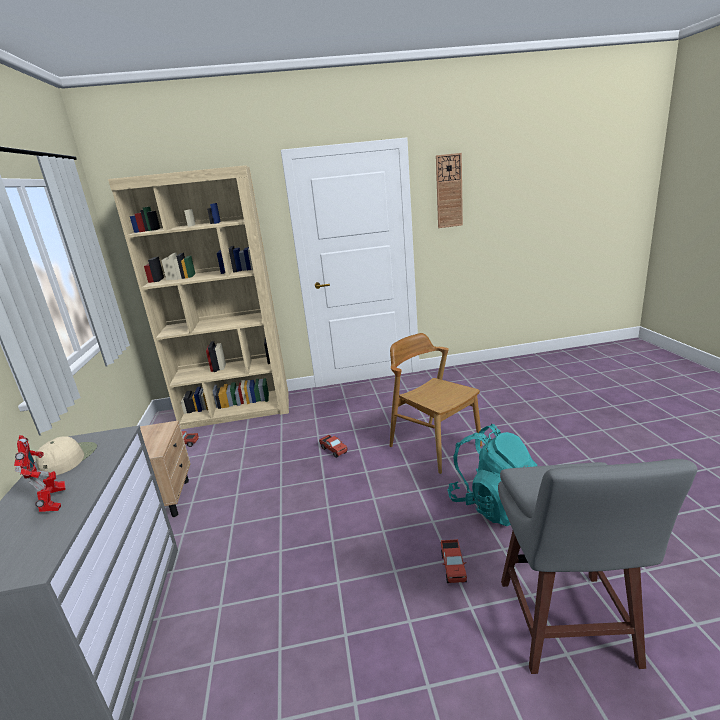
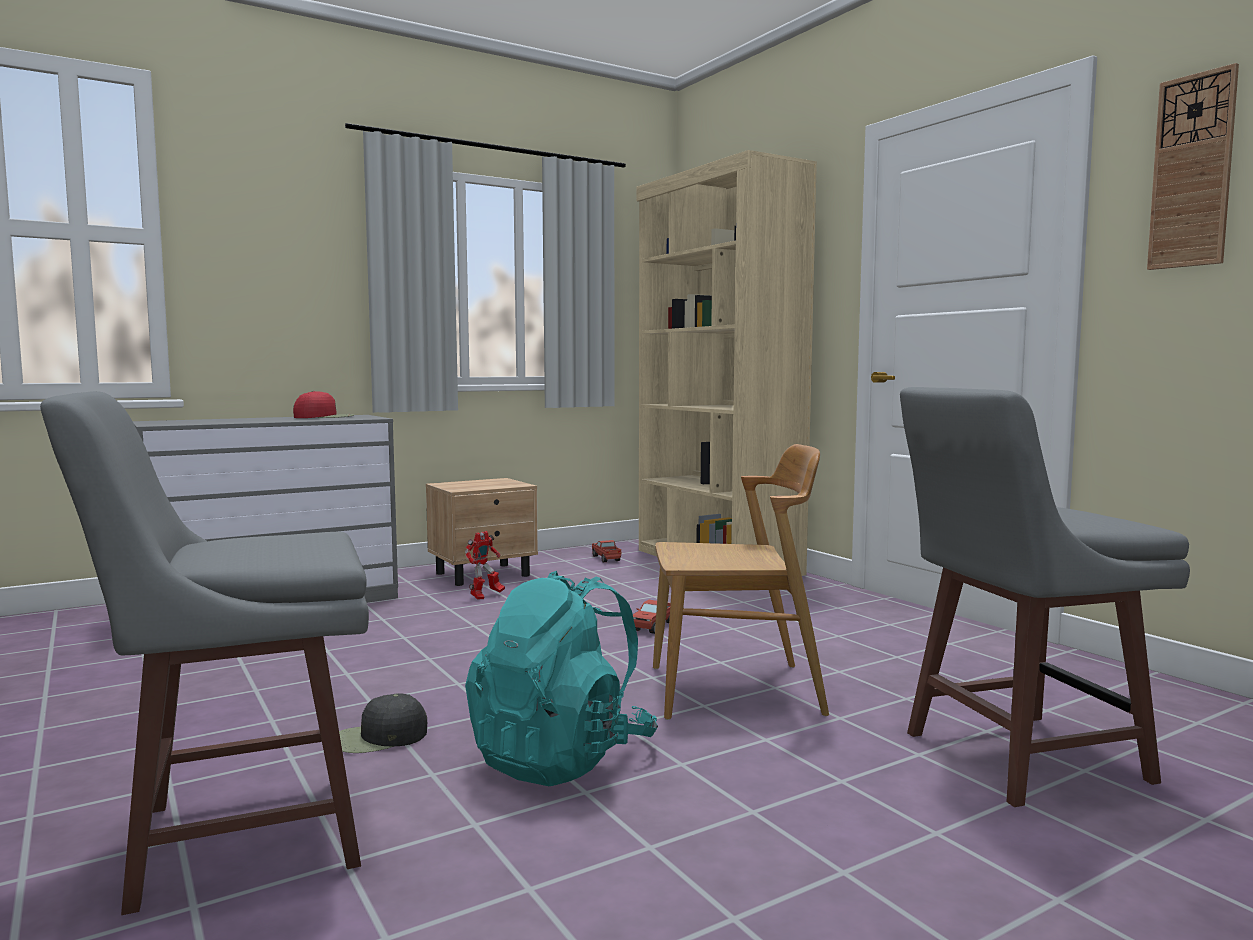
camera: 65 degrees right, 15 degrees down
(53, 504) = (246, 420): toy robot -> toy robot (485, 596)
(68, 458) = (325, 417): beige cap -> red cap
(434, 446) = (735, 690): brown chair -> brown chair turned 60 degrees clockwise
(453, 567) = (379, 738): toy truck -> black cap
(514, 408) = (1018, 757): none -> grey stool

